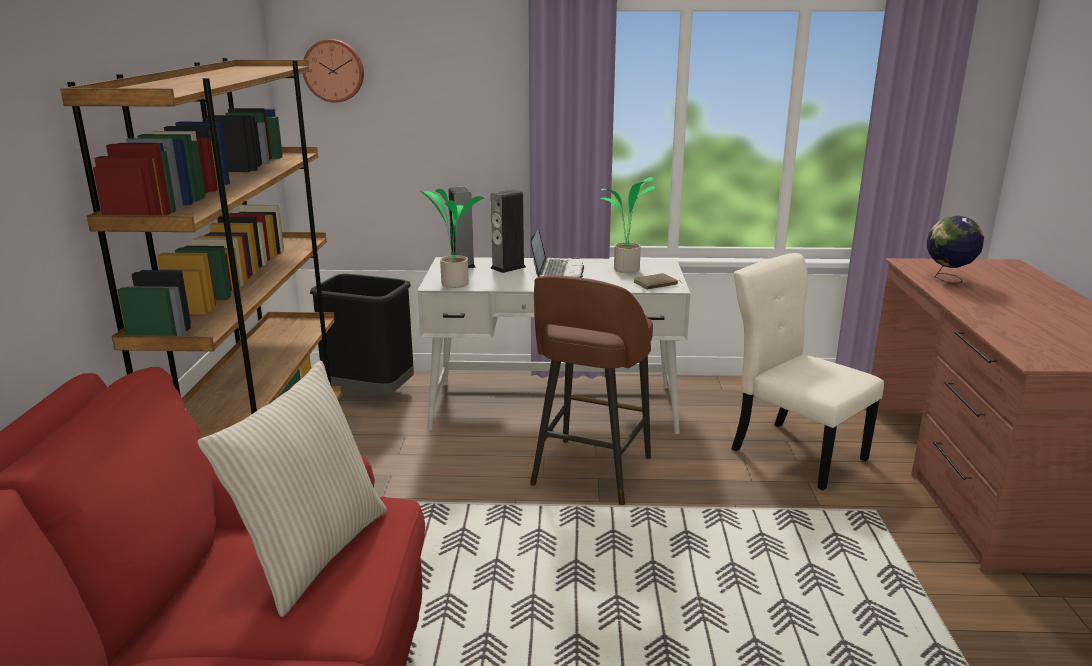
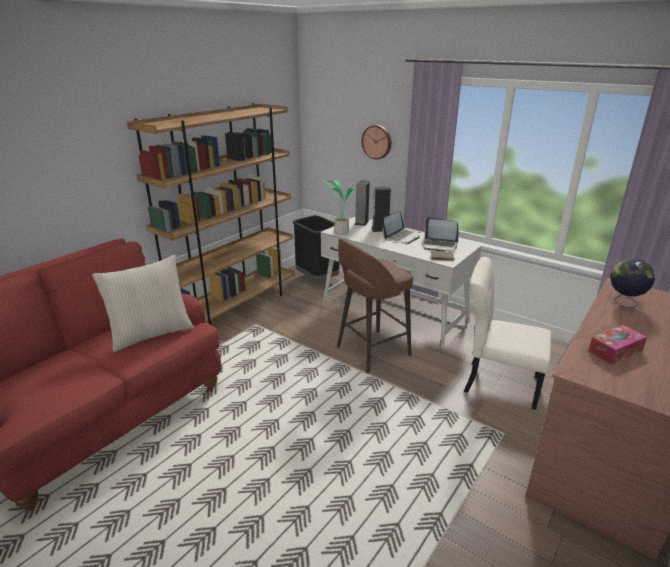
camera: 35 degrees right, 5 degrees up
(334, 70) = (324, 109): wall clock -> wall clock (377, 142)
(626, 270) = (439, 245): potted plant -> laptop
(794, 452) = (497, 383): beige chair -> beige chair turned 60 degrees counterclockwise
(1026, 328) = (615, 351): none -> tissue box

